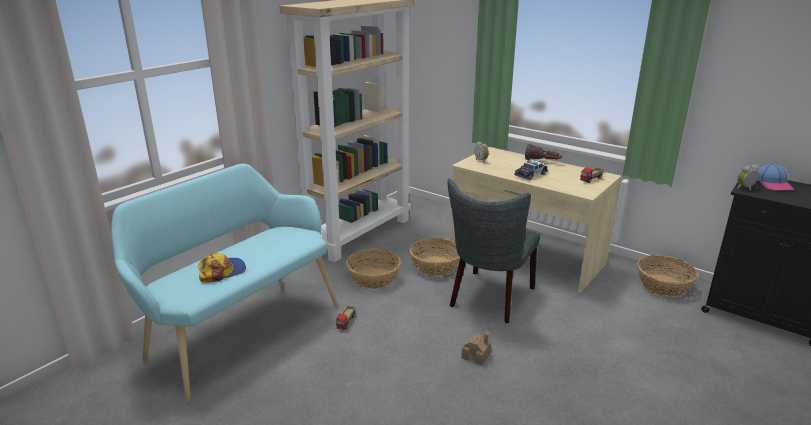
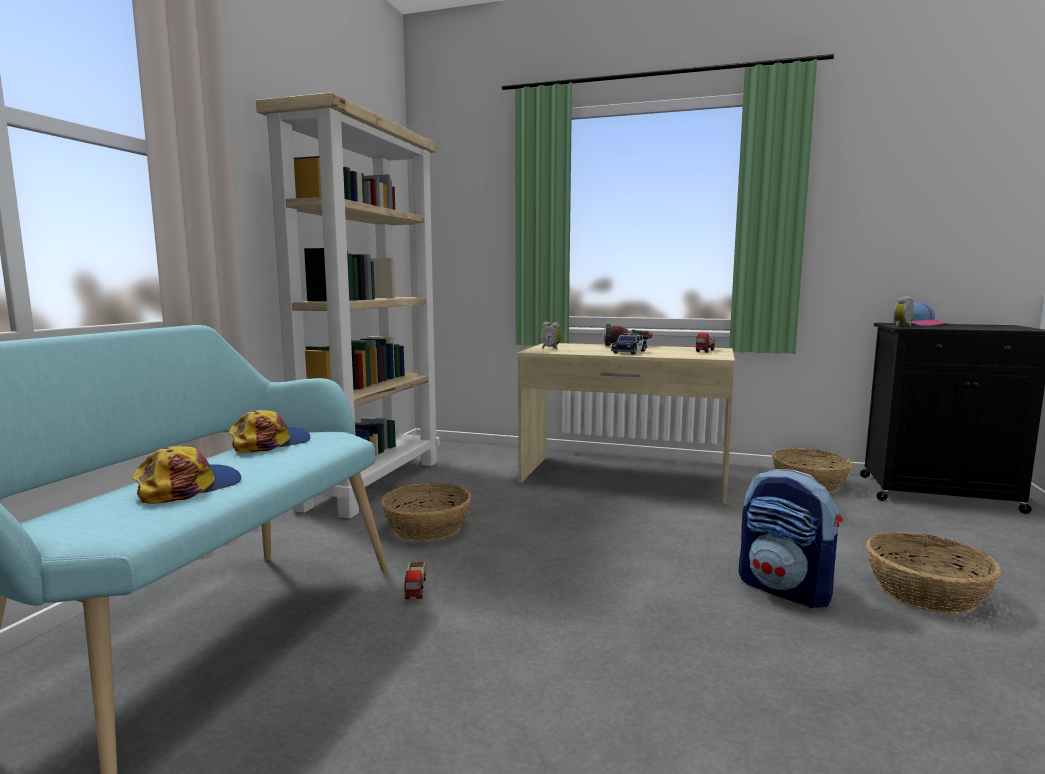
camera: 20 degrees left, 15 degrees down
(271, 237) = (270, 443): none -> cap
(435, 266) = (512, 502): basket -> basket (926, 592)
(476, 355) = (661, 595): toy house -> none
(489, 299) = (618, 526): grey chair -> none
(555, 369) = (786, 589): none -> backpack

